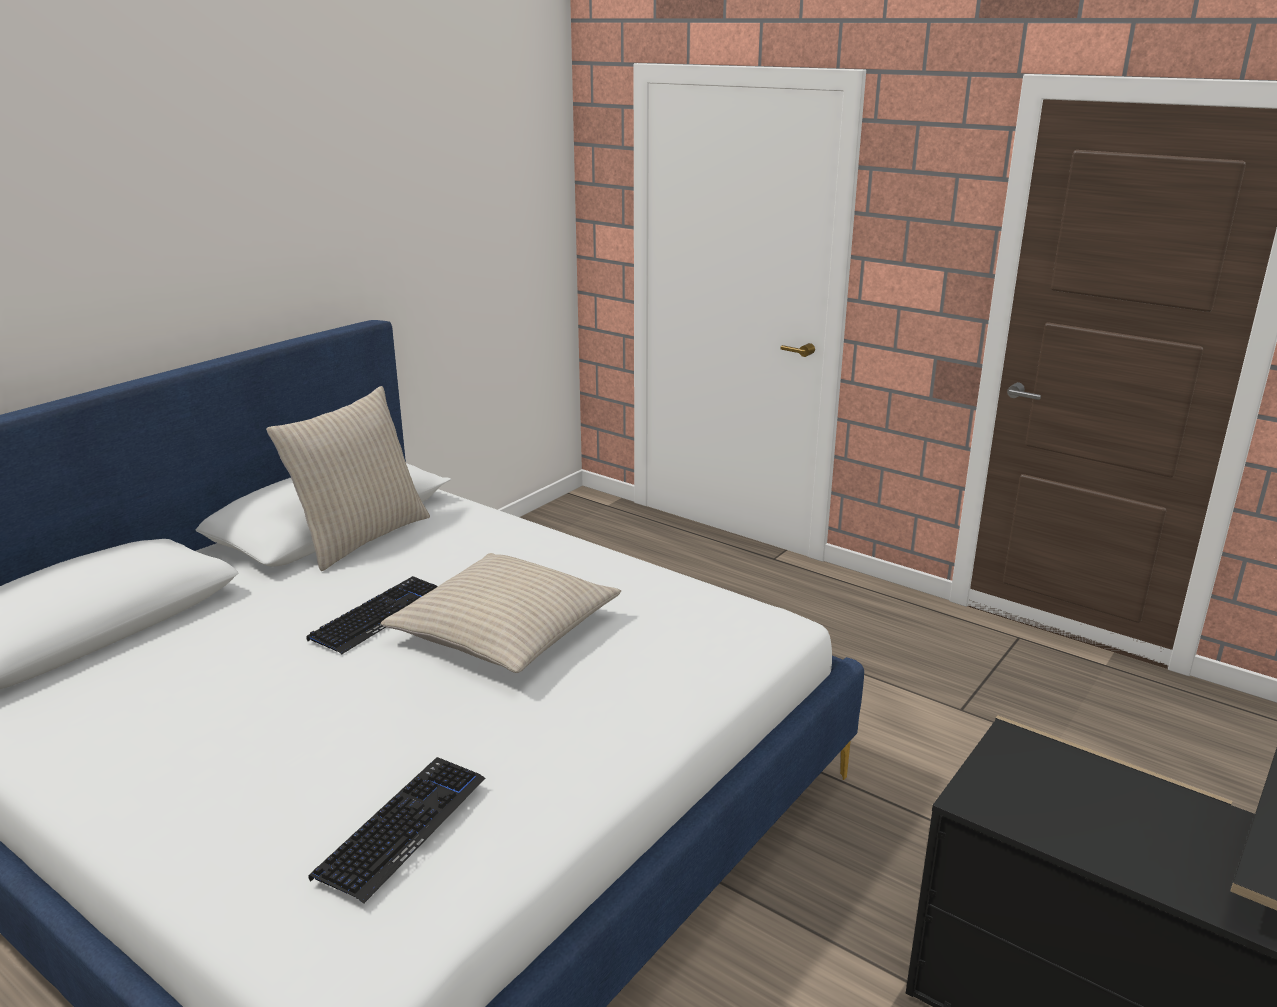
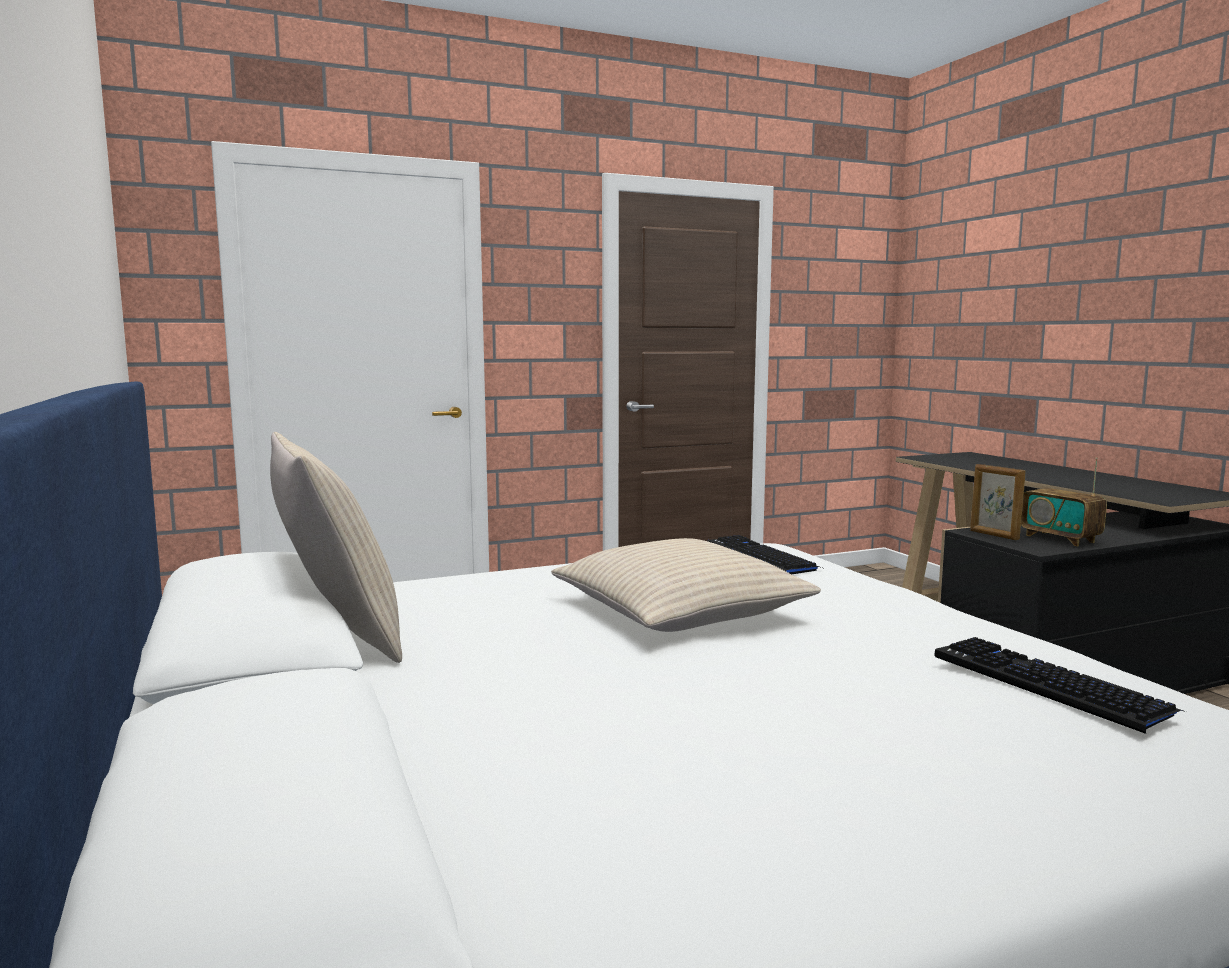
camera: 60 degrees left, 15 degrees down
(378, 616) = (576, 648): keyboard -> keyboard (761, 557)
(1014, 757) = (993, 535): none -> picture frame
(1068, 816) = (1060, 539): none -> radio

